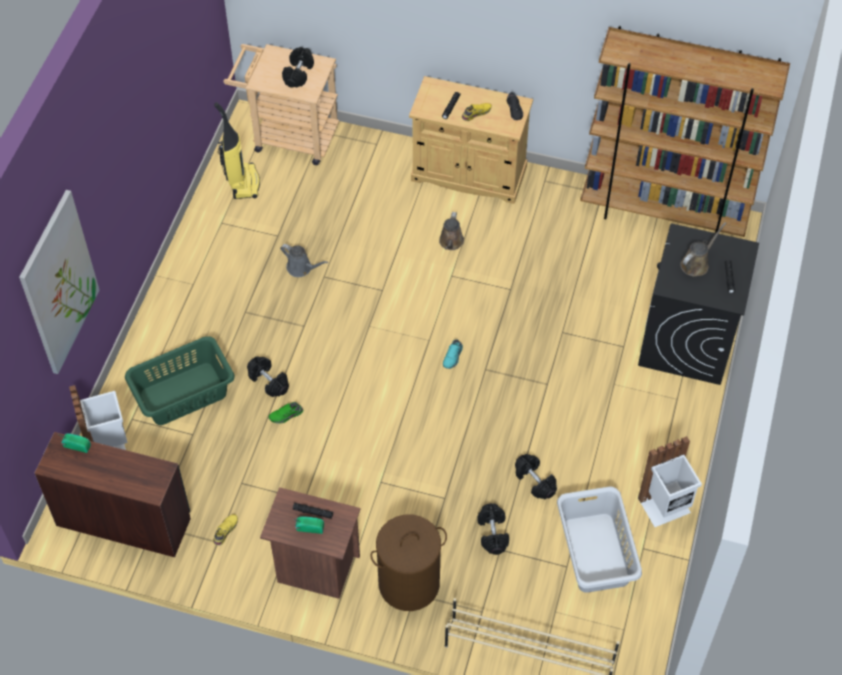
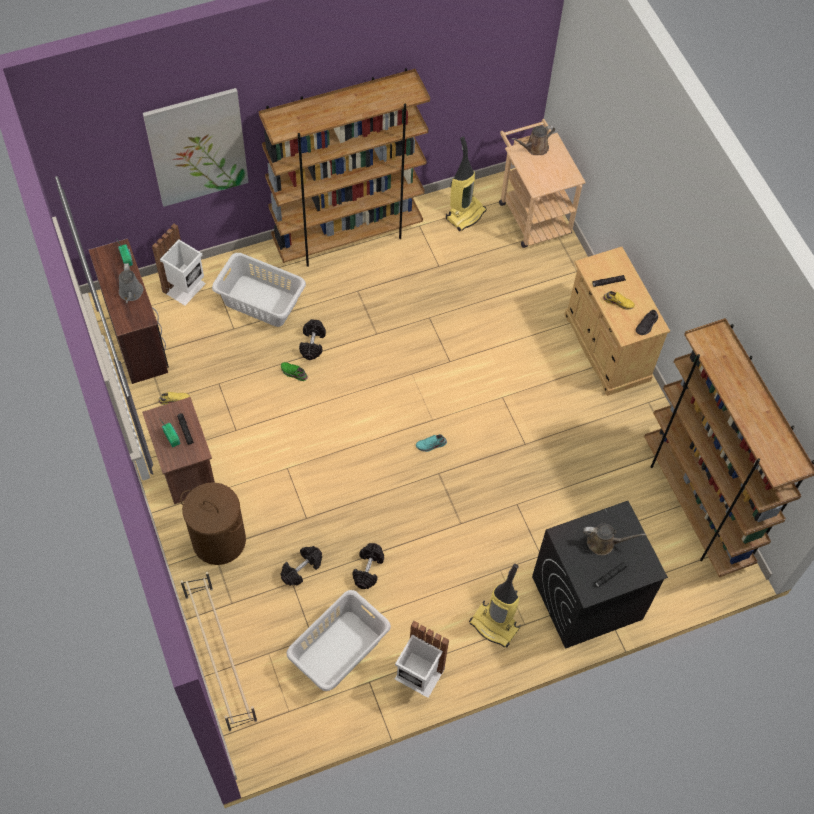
camera: 50 degrees right, 5 degrees up
(179, 283) = (347, 236): none -> brown bookcase
(184, 394) = (261, 302): green laundry basket -> grey laundry basket
(298, 74) = (548, 169): black dumbbell -> none
(301, 268) = (424, 299): grey watering can -> grey watering can (131, 293)
(451, 242) = (532, 377): brown watering can -> brown watering can (535, 148)
(661, 420) = (495, 625): none -> vacuum cleaner

